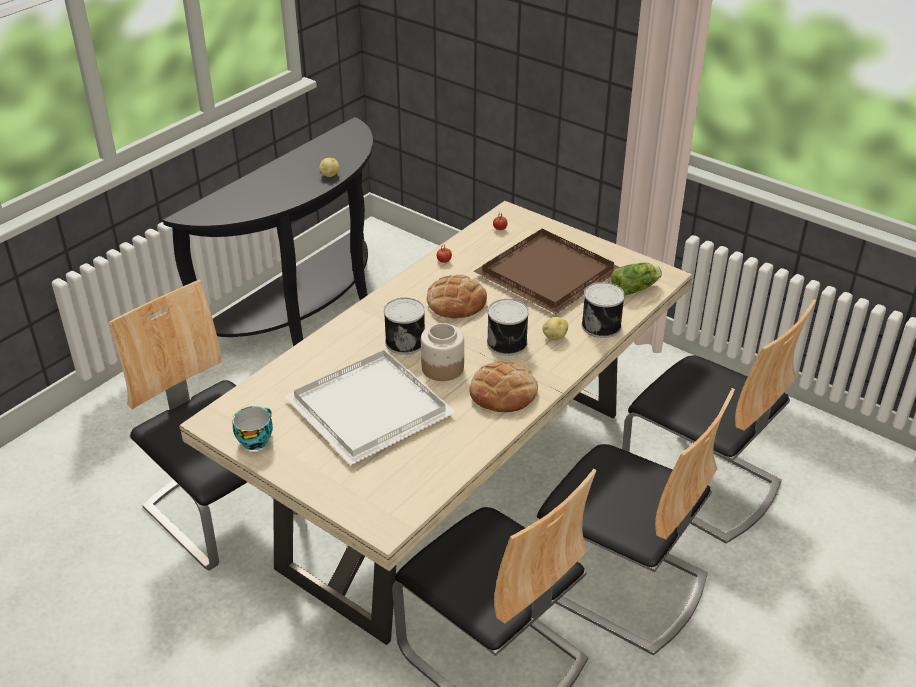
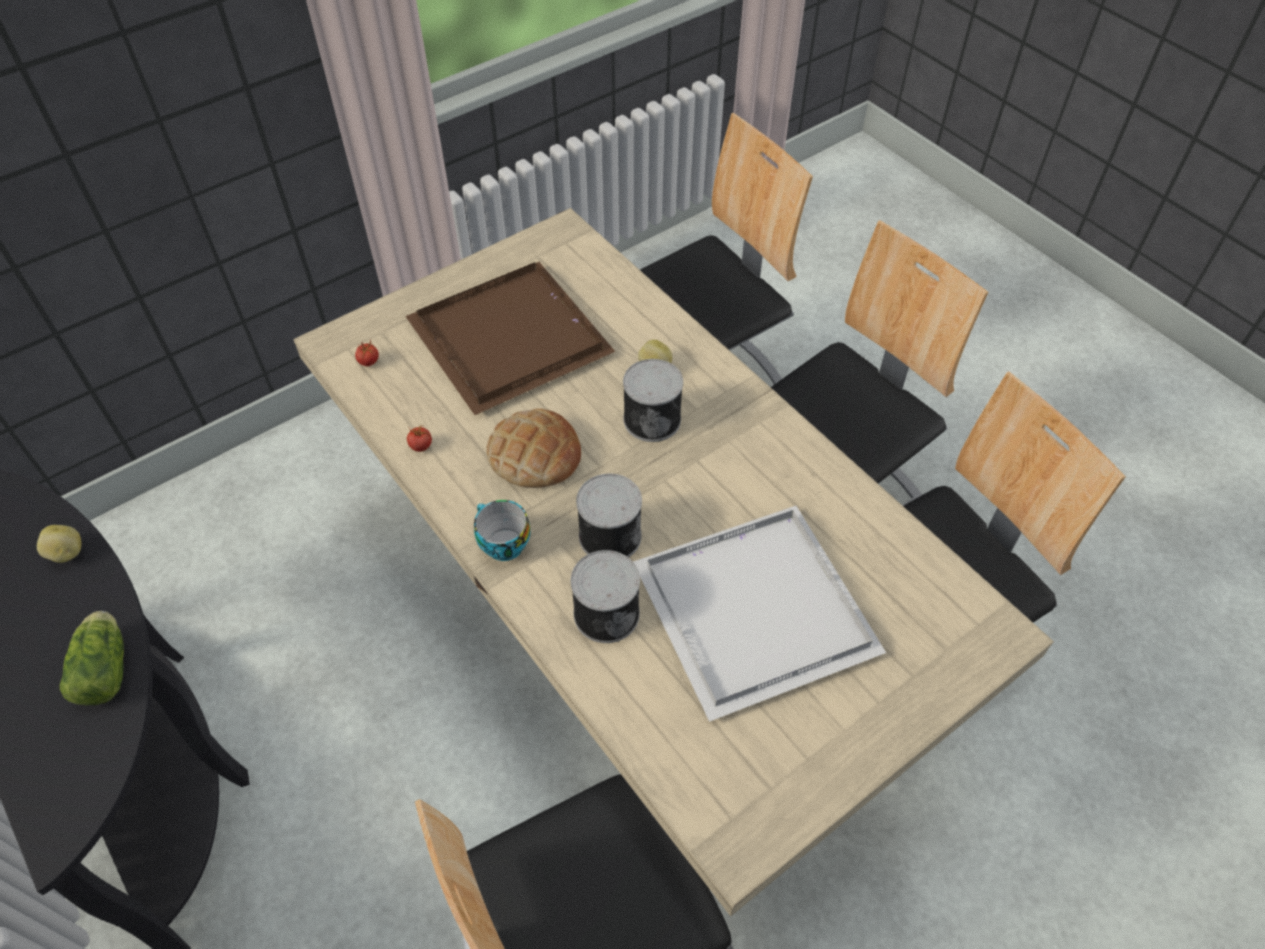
camera: 75 degrees left, 15 degrees up
(255, 439) = (795, 782): cup -> cup (501, 544)
(442, 368) = (685, 504): jar -> none
(503, 392) = (757, 448): bread -> none
(602, 325) = (646, 316): can -> can (606, 612)
(636, 288) = (580, 263): lettuce -> lettuce (105, 667)

